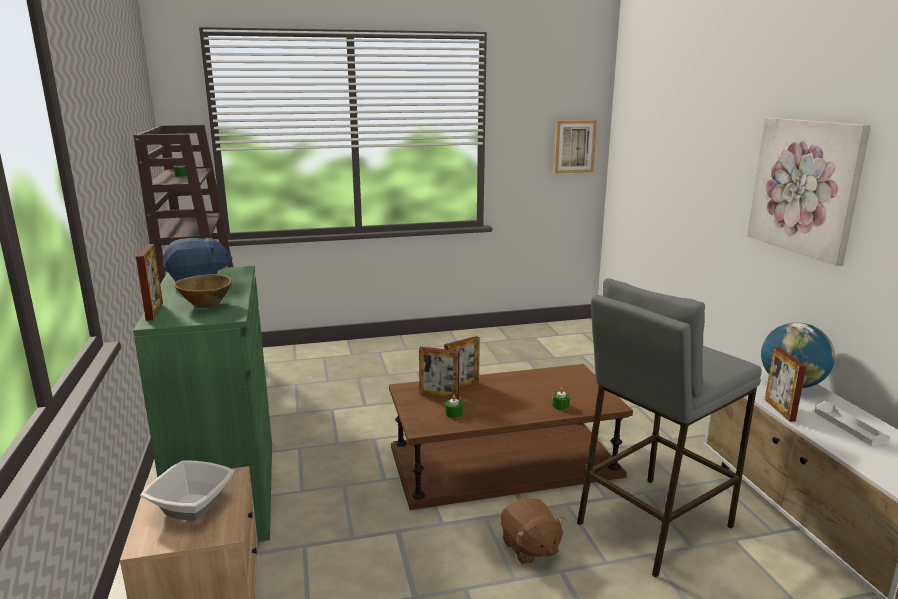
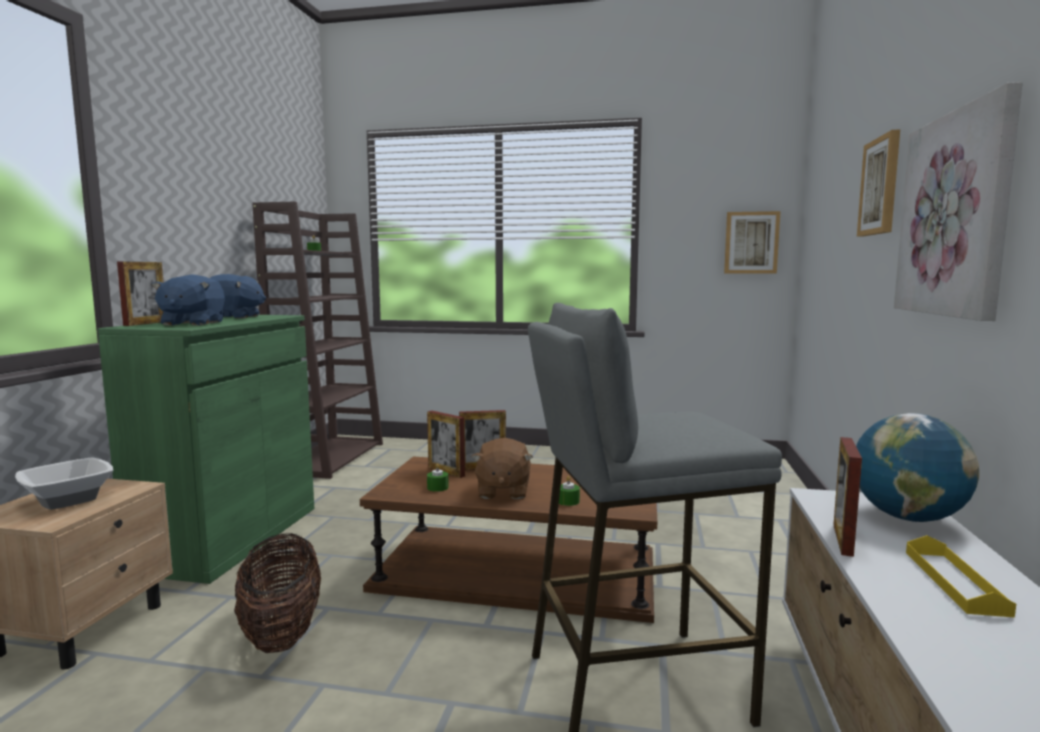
camera: 25 degrees right, 10 degrees down
(205, 305) = (192, 323): brown bowl -> blue plush toy
(386, 560) = (282, 632): none -> basket
(529, 548) = (443, 665): brown plush toy -> brown plush toy (502, 491)
(722, 138) = (880, 186): none -> picture
(850, 427) = (954, 582): white tray -> yellow tray

